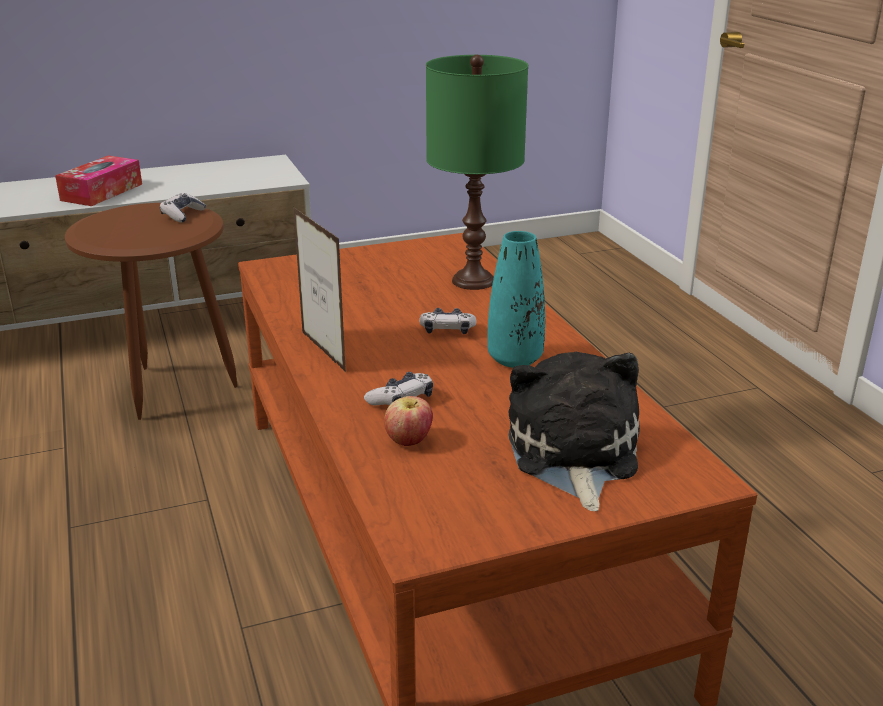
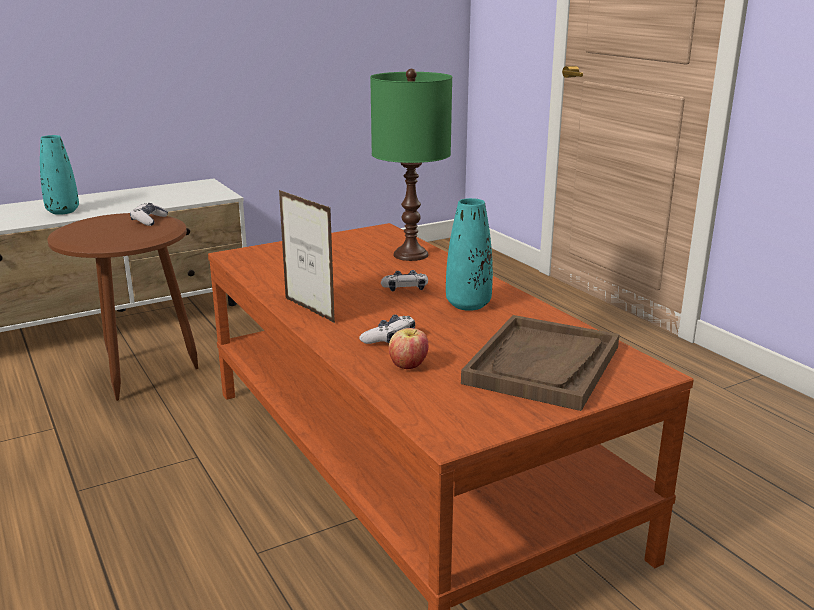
camera: 10 degrees left, 5 degrees down
(102, 192) = (63, 211): tissue box -> turquoise vase
(572, 455) = (543, 365): plush toy -> brown tray

